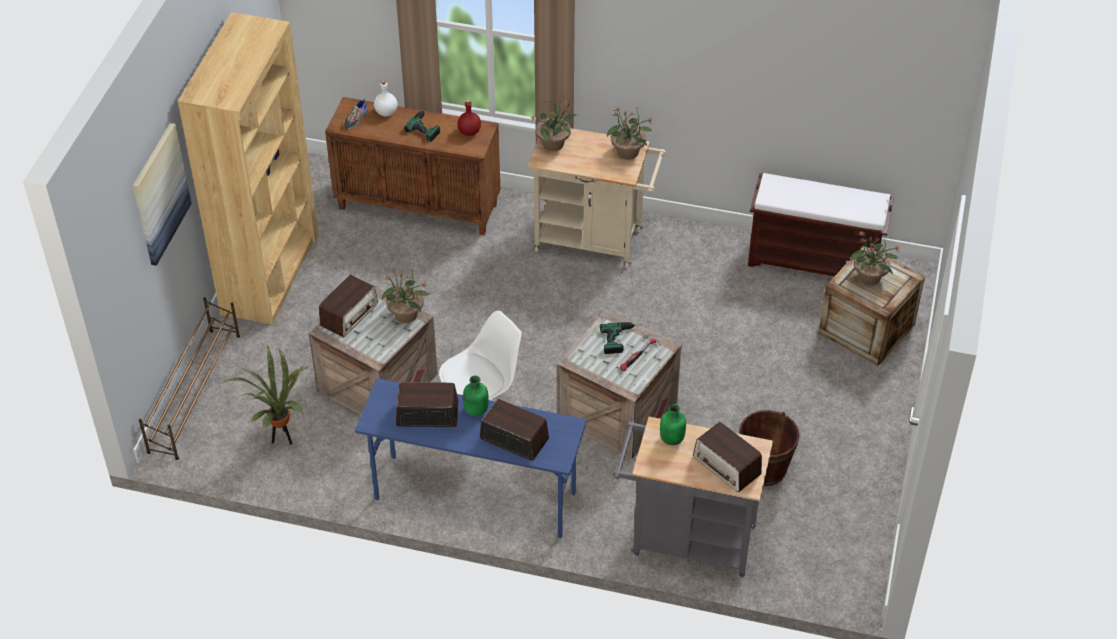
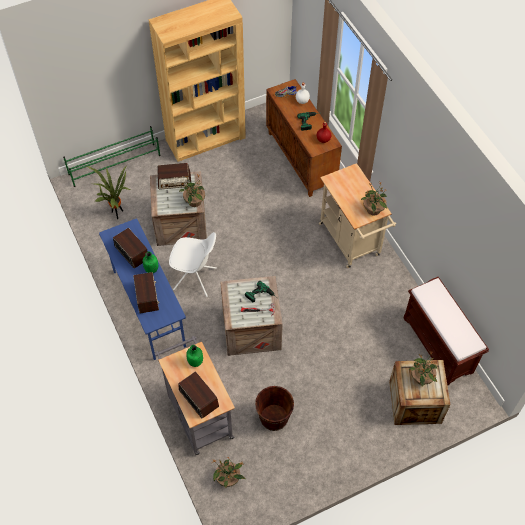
camera: 50 degrees right, 10 degrees up
(160, 194) = (118, 59): picture -> none
(195, 392) = (115, 165): brown shoe rack -> green shoe rack
(554, 144) = (346, 176): potted plant -> potted plant (228, 478)
(727, 466) = (198, 398): radio -> radio turned 135 degrees clockwise

